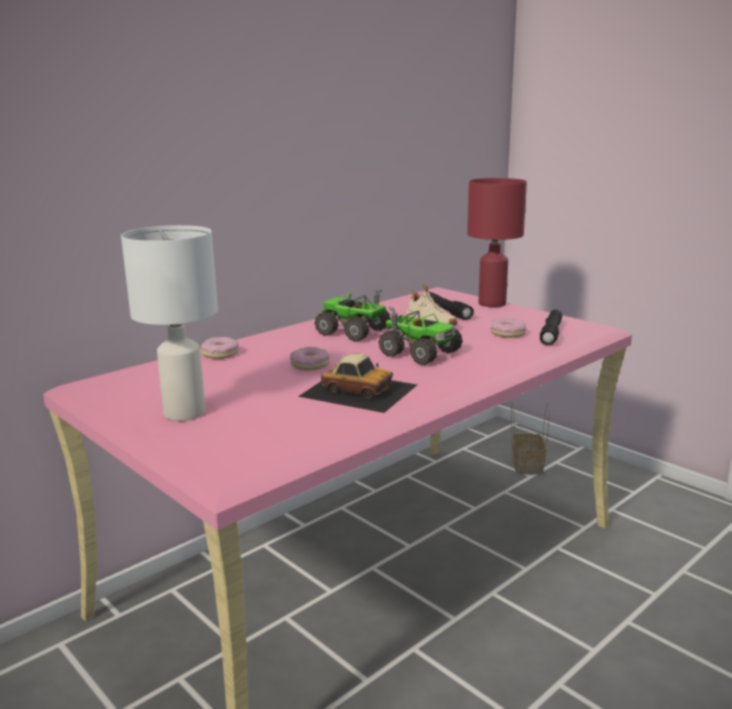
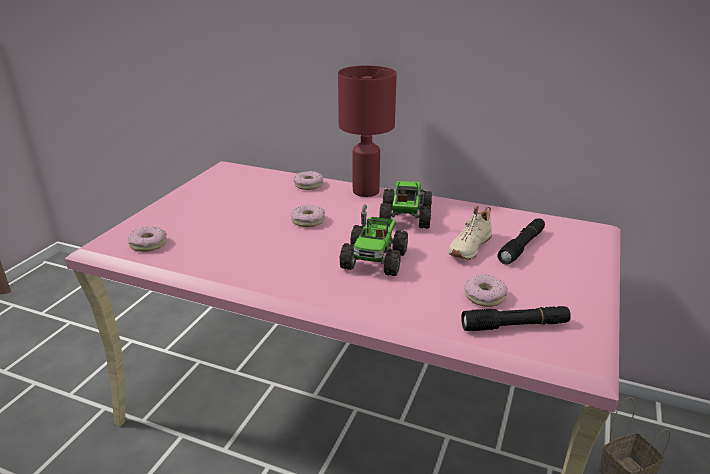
camera: 65 degrees right, 10 degrees up
(185, 412) = (193, 205): white table lamp -> none
(266, 444) = (148, 244): none -> donut
(358, 390) = (264, 252): toy car -> none
(493, 304) = (588, 268): red table lamp -> red table lamp (366, 191)

